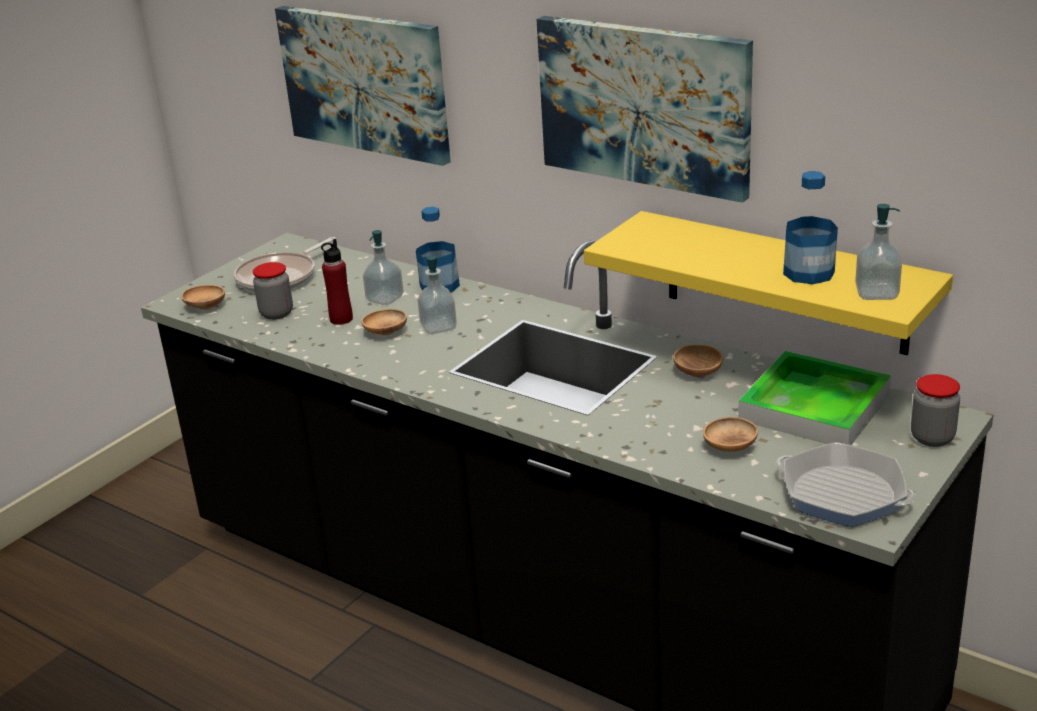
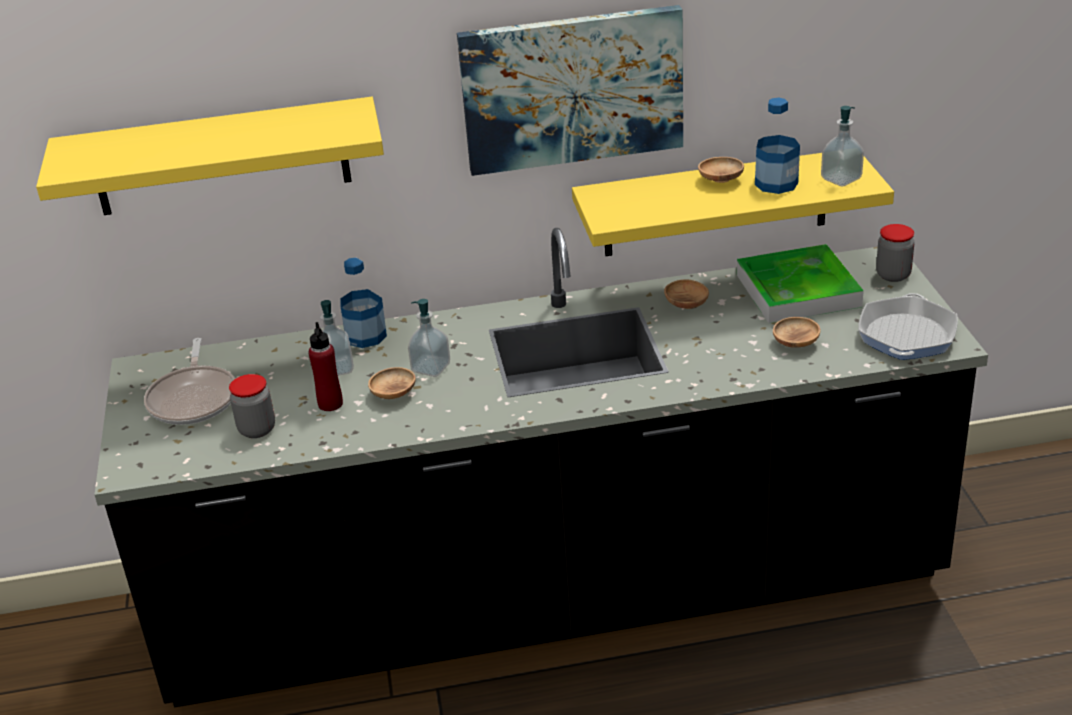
camera: 45 degrees left, 5 degrees up
(205, 307) = (169, 459): brown bowl -> brown bowl (720, 180)
(365, 82) = (220, 157): picture -> yellow shelf
(843, 494) = (906, 336): frying pan -> frying pan turned 60 degrees counterclockwise

